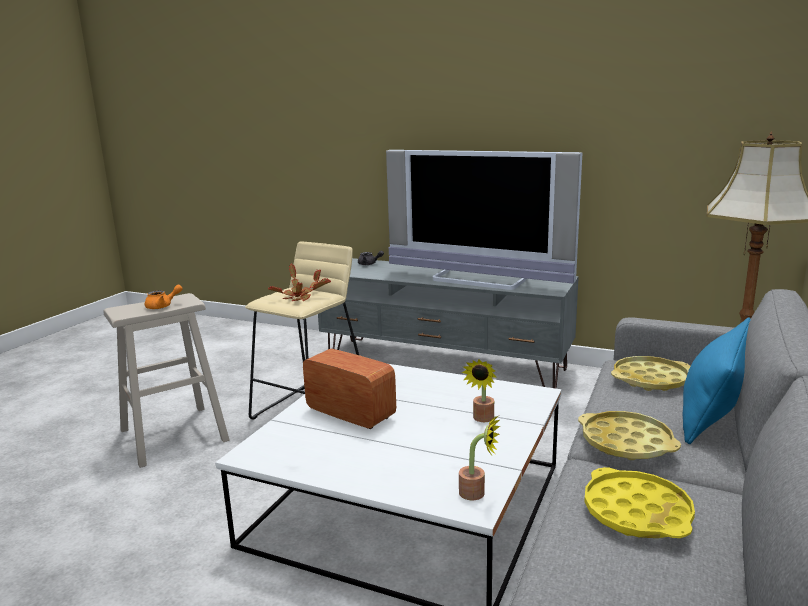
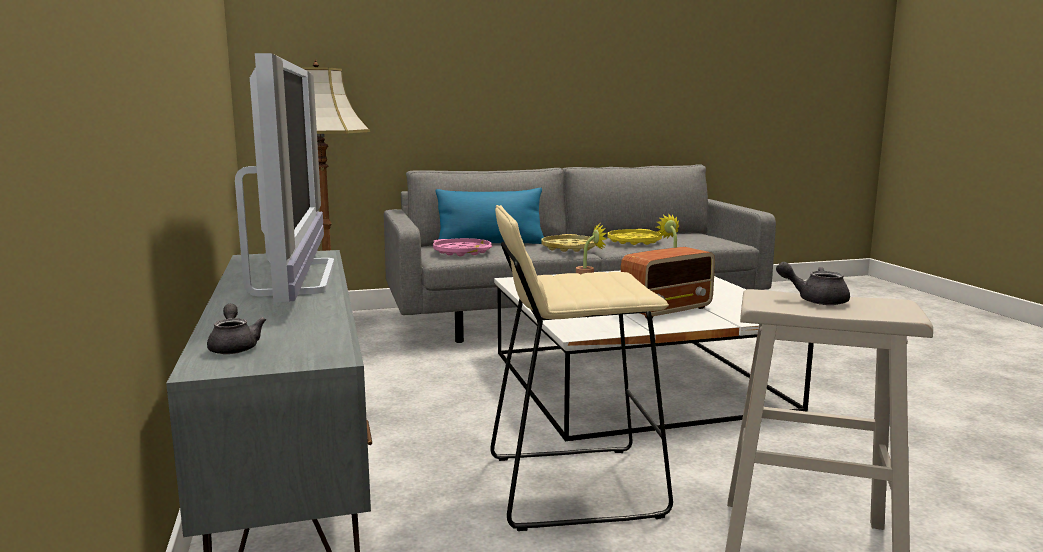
camera: 130 degrees left, 5 degrees down
(163, 306) = (815, 300): orange teapot -> grey teapot
(300, 297) = (587, 281): potted plant -> none
(350, 413) = (667, 310): radio -> radio turned 120 degrees counterclockwise
(650, 379) = (462, 252): yellow tray -> pink tray

